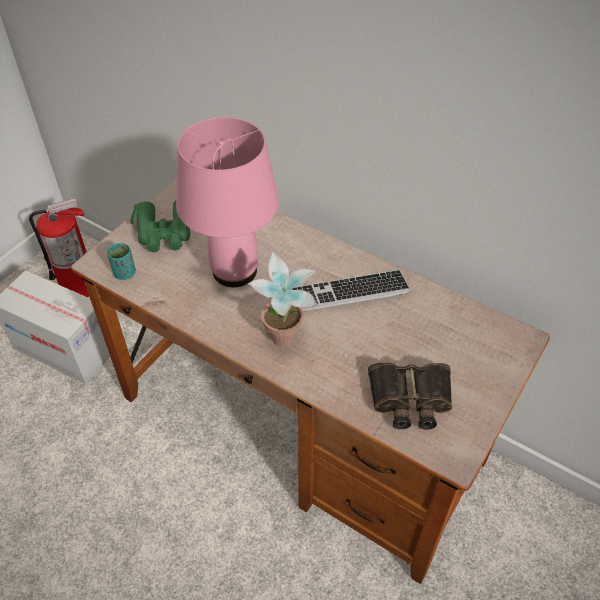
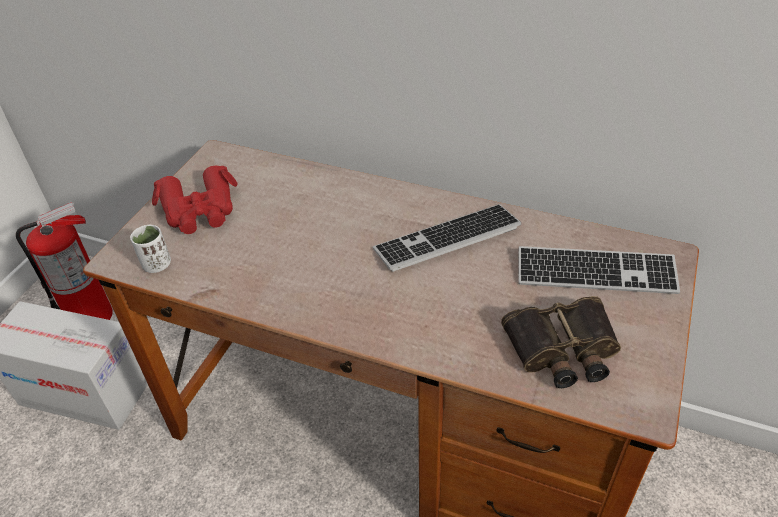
camera: 10 degrees left, 5 degrees down
(124, 273) = (157, 265): turquoise cup -> white cup
(165, 232) = (199, 210): green binoculars -> red binoculars
(235, 270) = (299, 238): pink table lamp -> none
(285, 344) = (386, 313): potted plant -> none
(457, 343) = (595, 273): none -> keyboard

